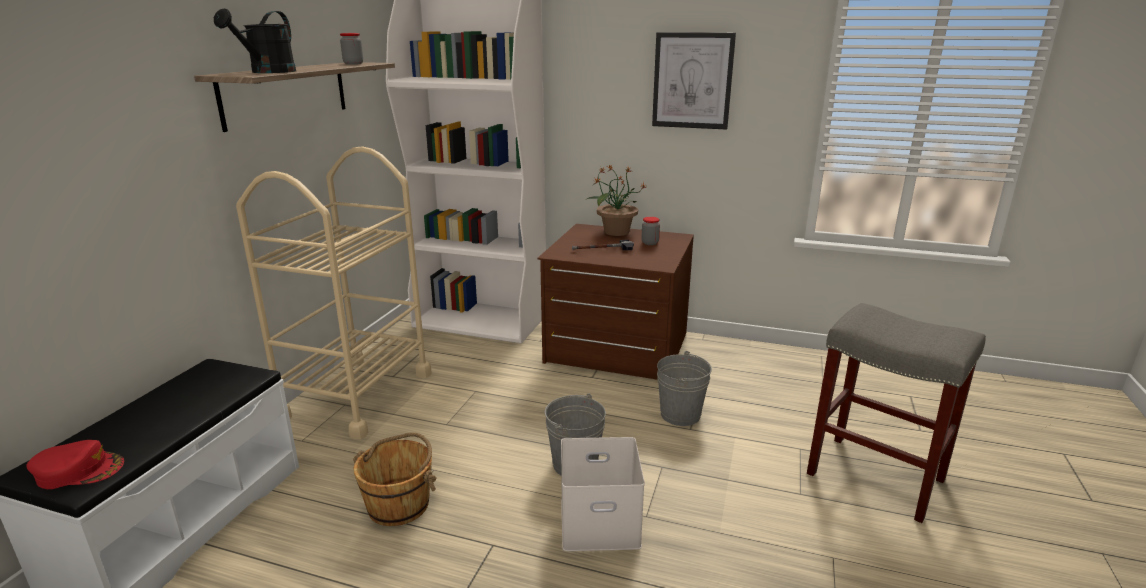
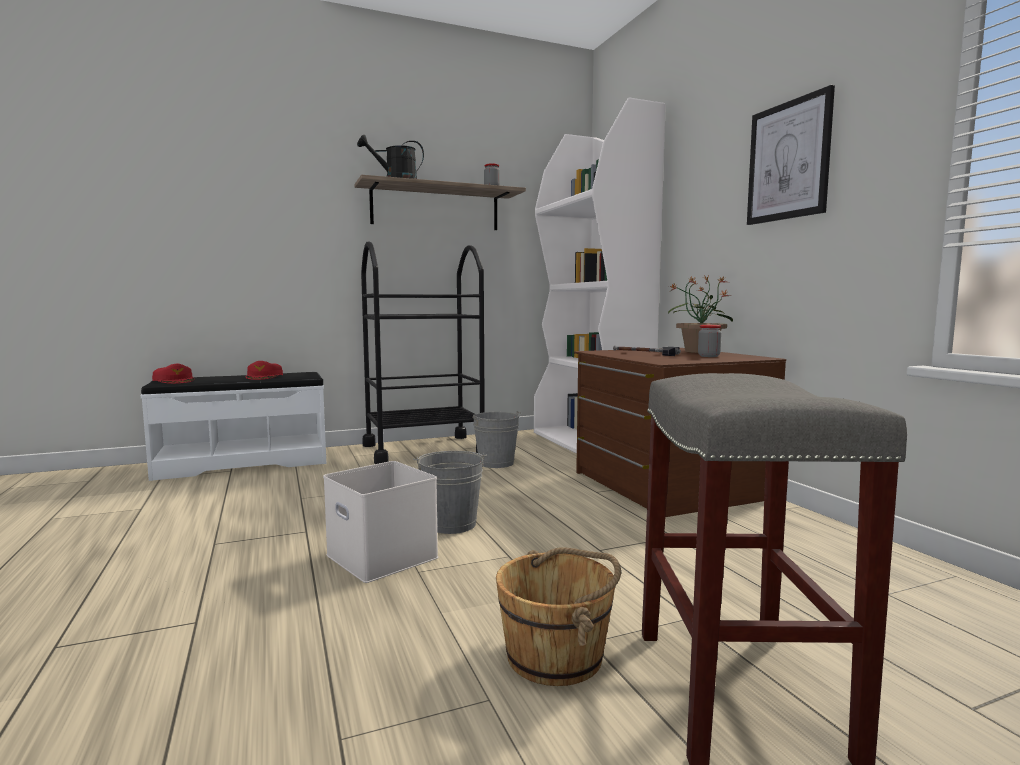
camera: 50 degrees right, 15 degrees down
(189, 399) = (264, 376): none -> red cap
(357, 395) = (424, 449): beige cart -> black cart
(399, 504) = (320, 494): brown bucket -> brown bucket (556, 656)
(680, 415) = (615, 539): grey bucket -> grey bucket (496, 463)

